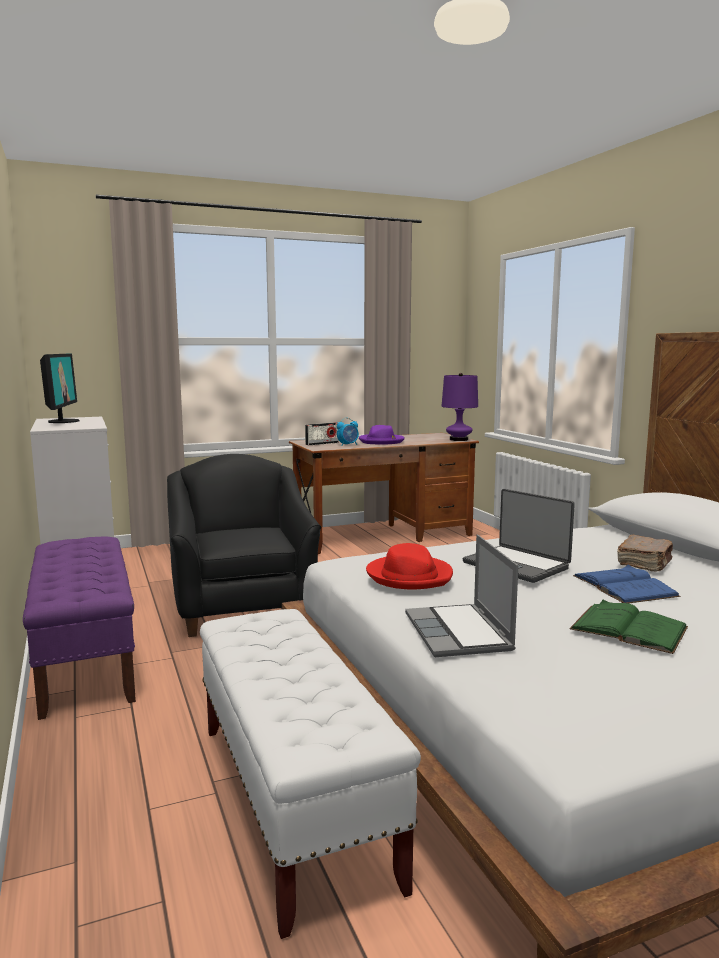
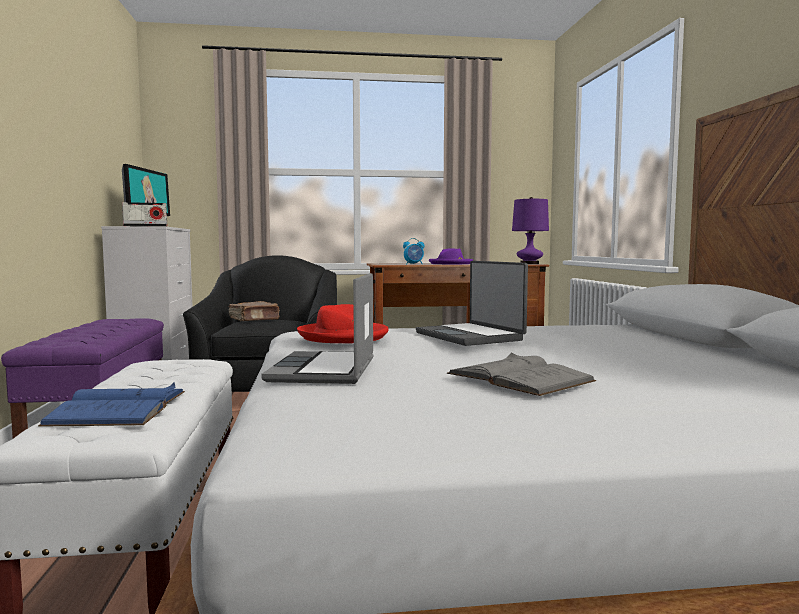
camera: 15 degrees right, 5 degrees down
(322, 443) = (392, 263): radio -> radio (145, 226)
(624, 586) = (570, 354): blue book -> blue book (118, 407)
(628, 628) = (519, 377): green book -> grey book
(645, 564) = (625, 344): brown book -> brown book (255, 320)

